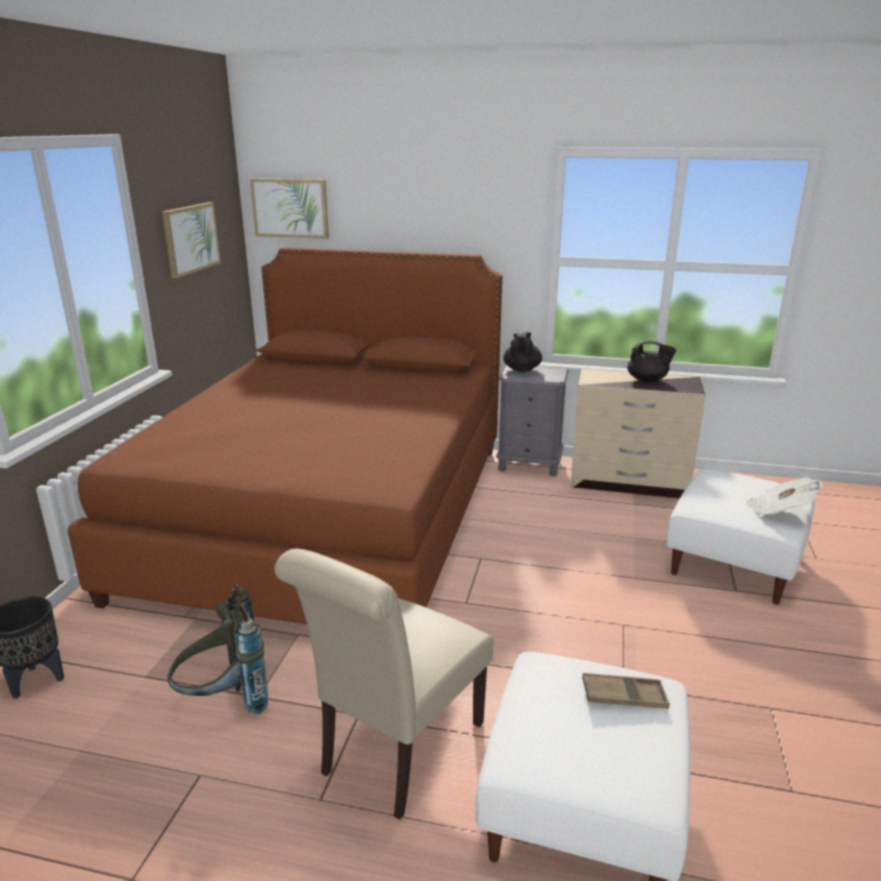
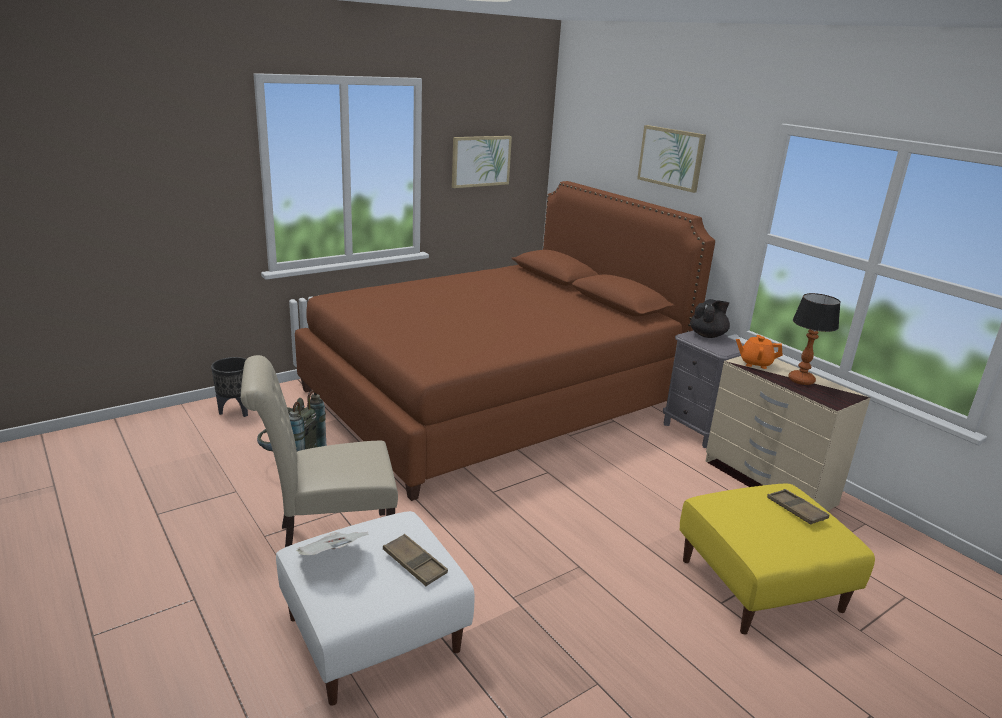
camera: 40 degrees right, 0 degrees up
(290, 208) = (579, 149): picture -> picture (671, 157)
(600, 379) = (755, 363): none -> orange teapot
(647, 380) = (801, 380): black teapot -> table lamp
(733, 561) = (760, 584): white ottoman -> yellow ottoman
(743, 485) = (796, 510): none -> brown tray
(779, 511) = (788, 543): newspaper -> newspaper (333, 557)

